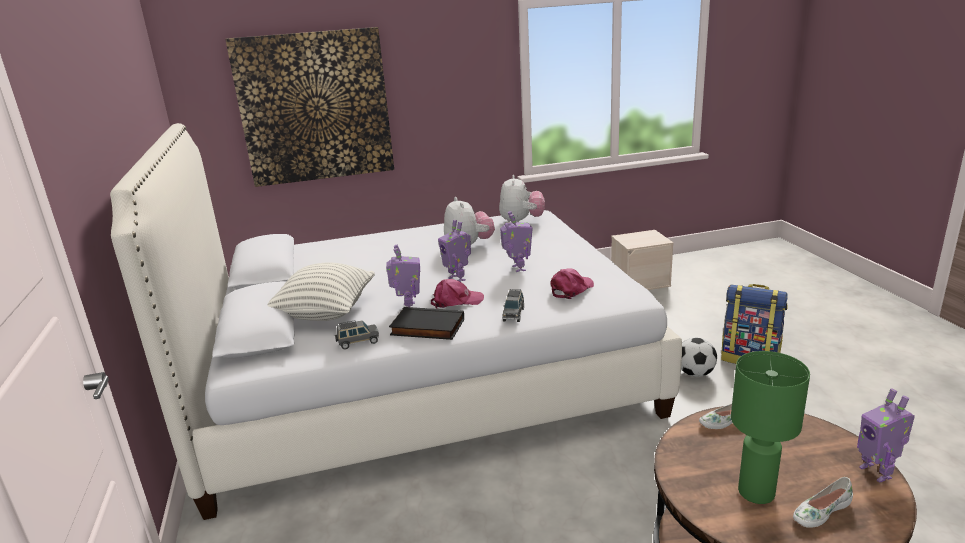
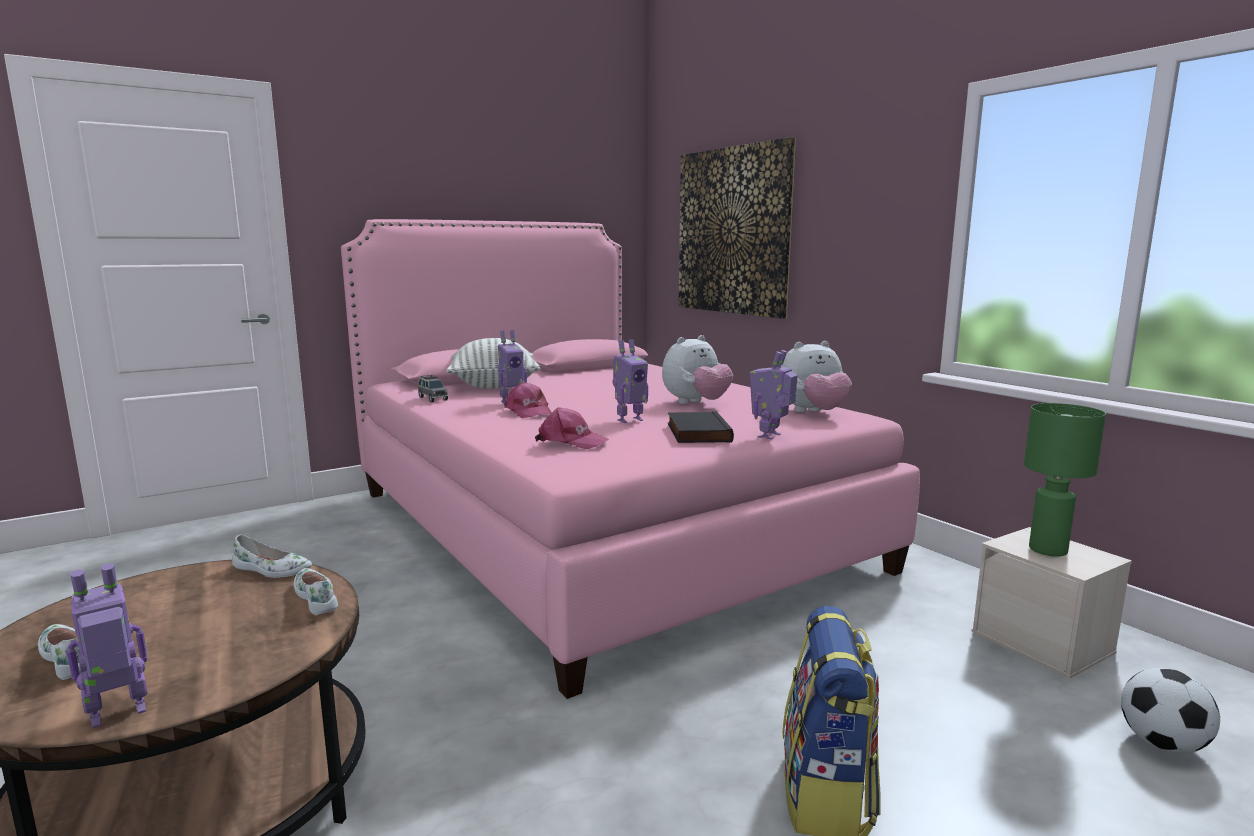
camera: 70 degrees right, 10 degrees down
(422, 379) = (597, 528): white bed -> pink bed
(426, 328) = (461, 410): black book -> black book (696, 432)
(457, 278) = (589, 407): toy robot -> toy robot (770, 436)
(513, 314) = (497, 430): grey toy car -> none
(679, 444) = (271, 570): none -> white shoe
(695, 373) = (717, 721): football -> football (1162, 744)
(755, 492) = (143, 614): green table lamp -> green table lamp (1048, 550)

